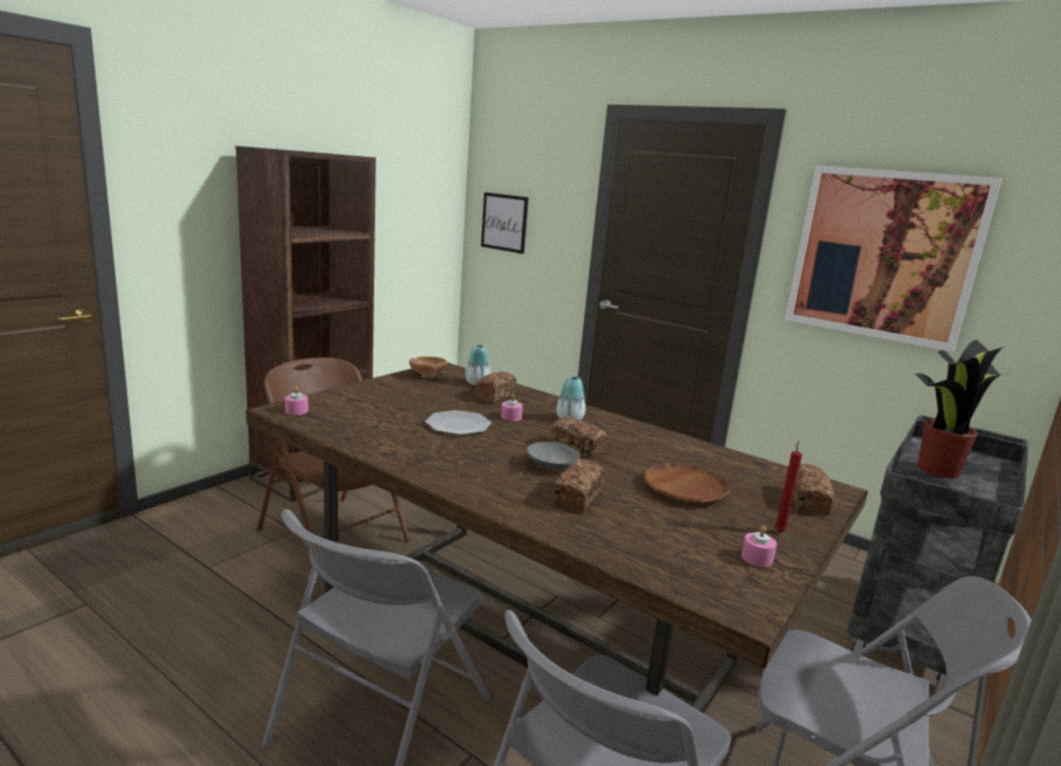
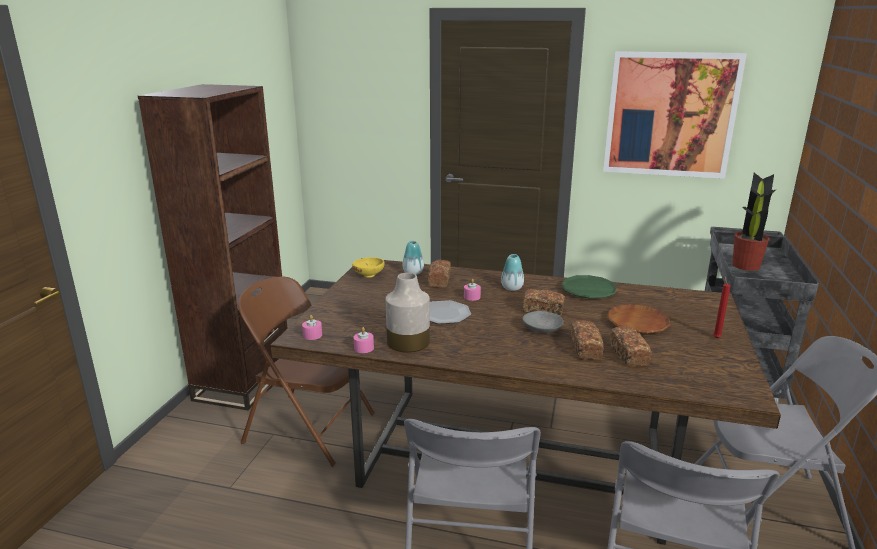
camera: 20 degrees left, 5 degrees up
(382, 439) = (408, 342): none -> beige vase
(427, 375) = (368, 275): brown bowl -> yellow bowl
(504, 222) = (339, 117): picture -> none
(662, 443) = (588, 291): none -> green plate
(757, 558) = (722, 360): pink candle -> pink candle (364, 348)
(809, 501) = (711, 311): bread -> bread (629, 355)

